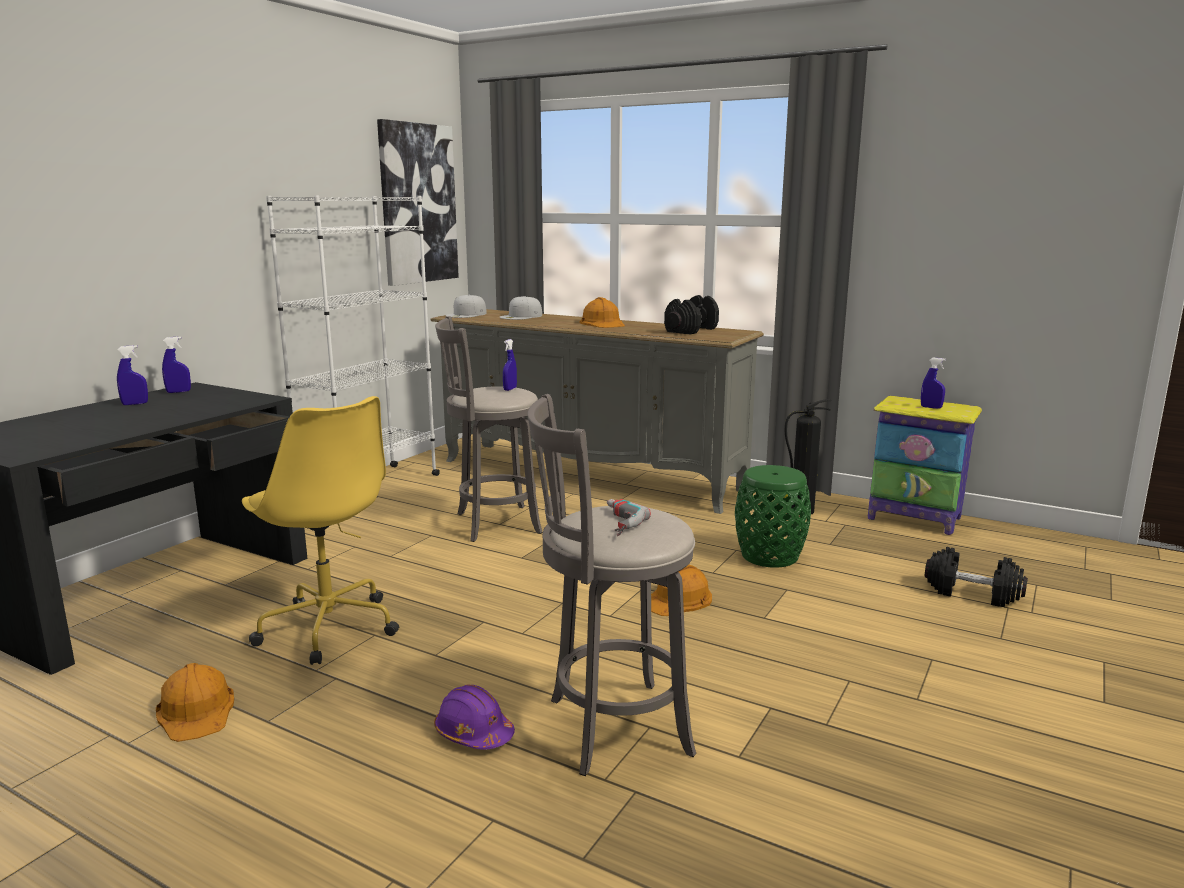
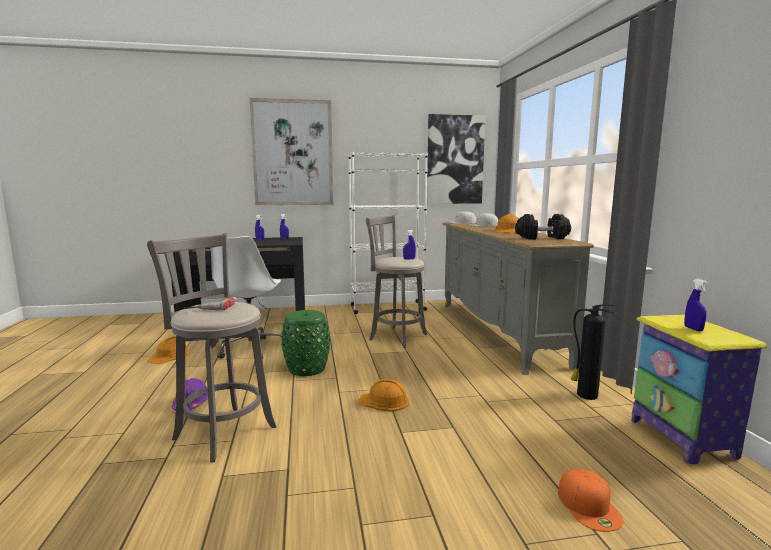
camera: 50 degrees right, 5 degrees down
(154, 194) = (293, 153): none -> picture
(331, 630) = (250, 350): yellow office chair -> white office chair
(770, 556) = (492, 407): green stool -> green stool (307, 369)
(973, 593) = (589, 506): black dumbbell -> orange cap

